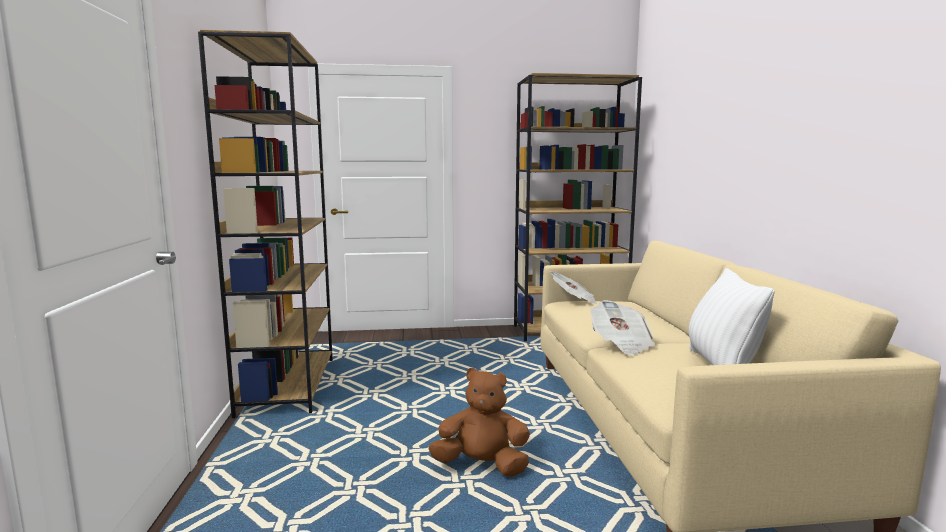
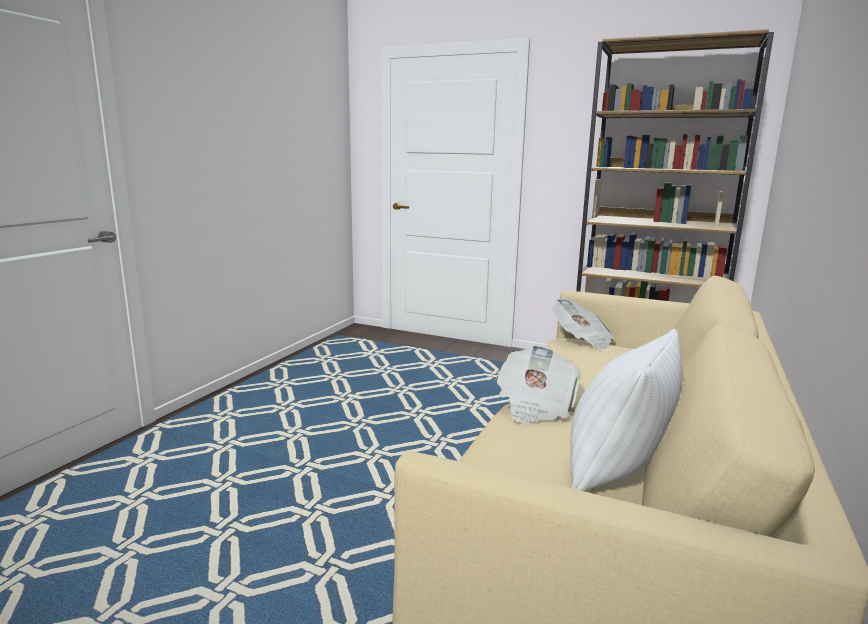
camera: 30 degrees right, 5 degrees up
(287, 385) = (293, 372): brown bookcase -> none
(482, 466) = (351, 501): brown plush toy -> none

